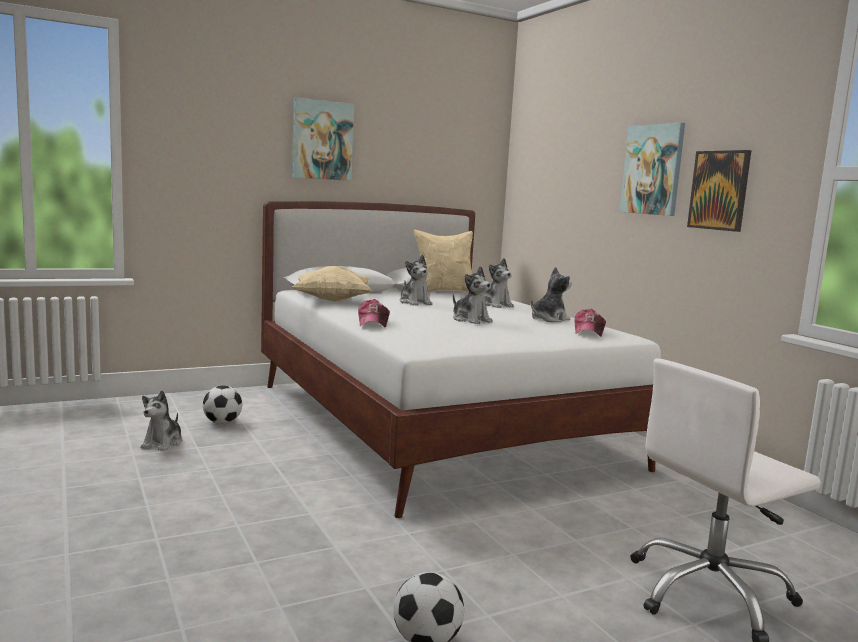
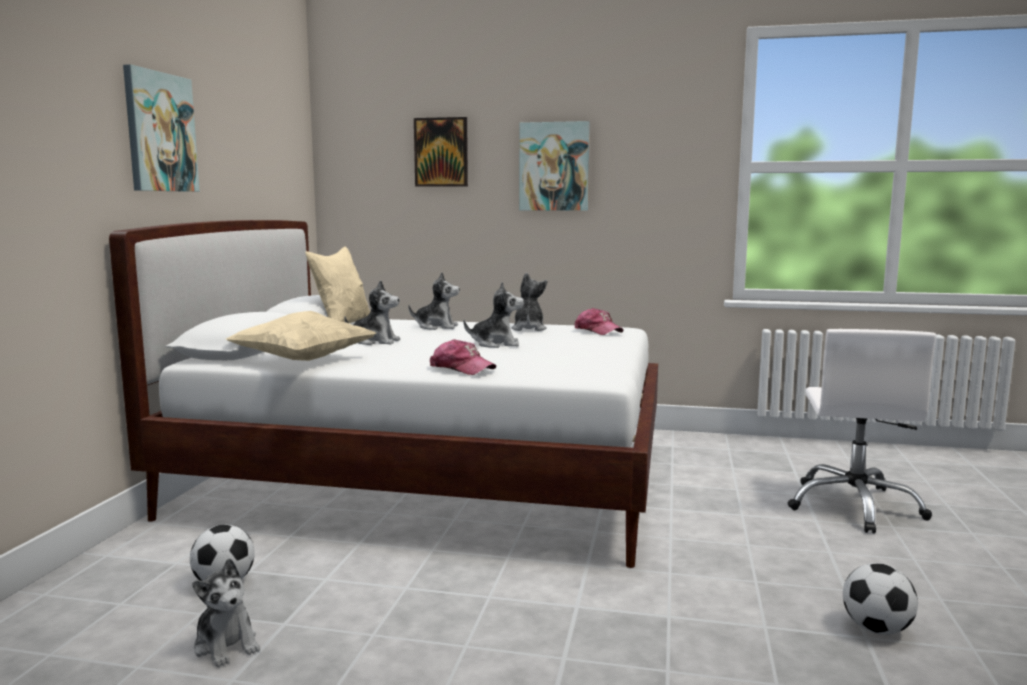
camera: 50 degrees left, 0 degrees up
(719, 190) = (637, 184): picture -> picture (441, 152)

